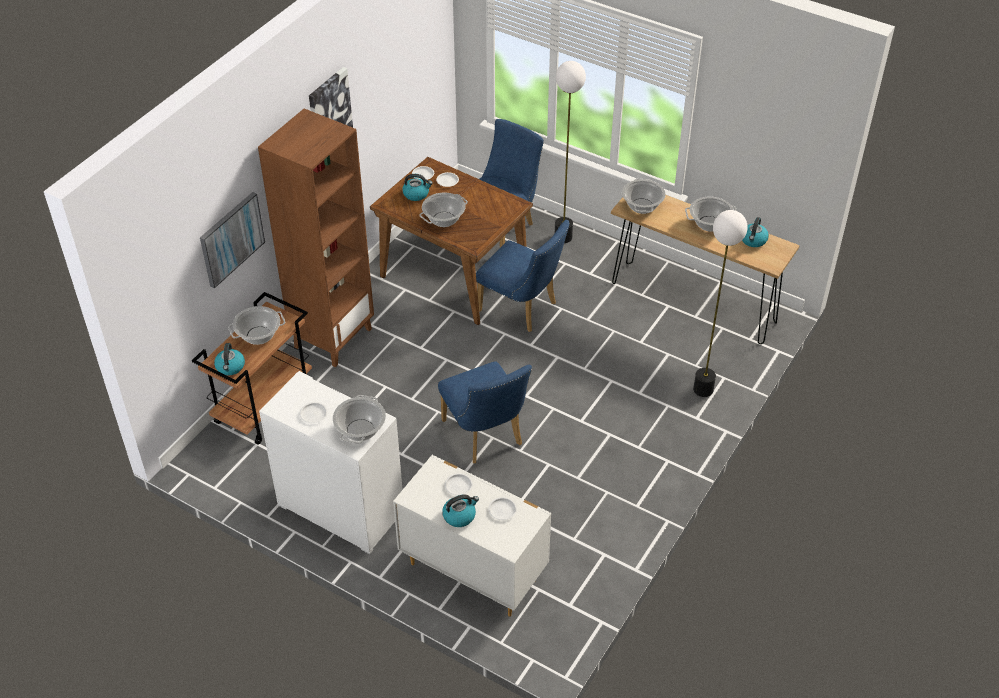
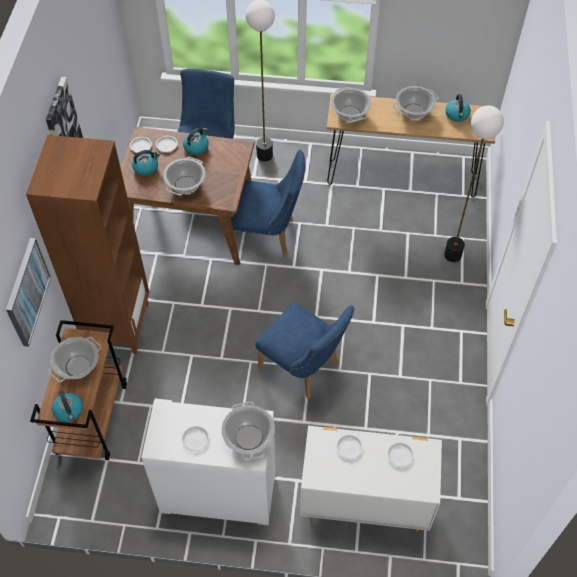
camera: 25 degrees left, 10 degrees up
(459, 516) = (367, 477): kettle -> kettle (196, 147)

